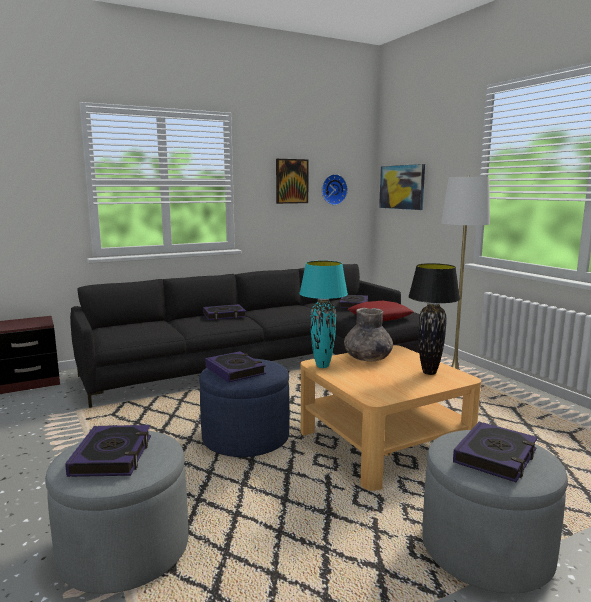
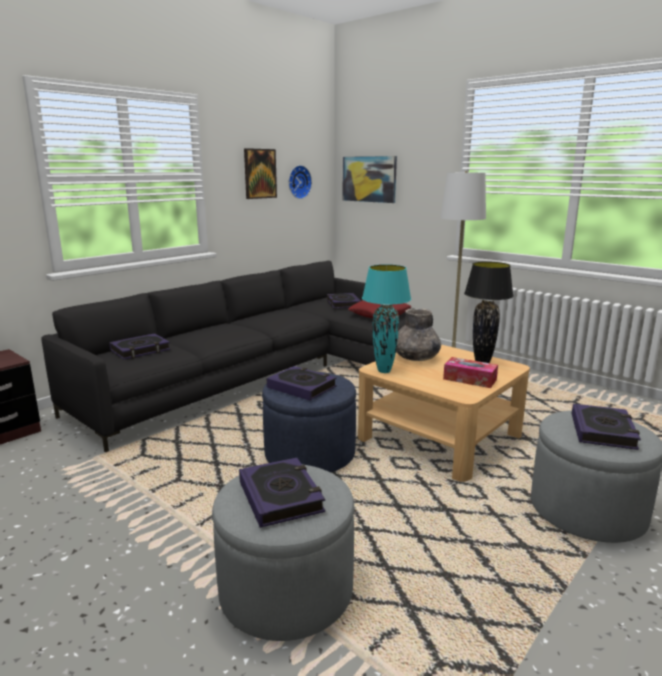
camera: 20 degrees left, 5 degrees up
(224, 315) = (224, 328): book -> book (140, 350)
(399, 384) = (469, 379): none -> tissue box

